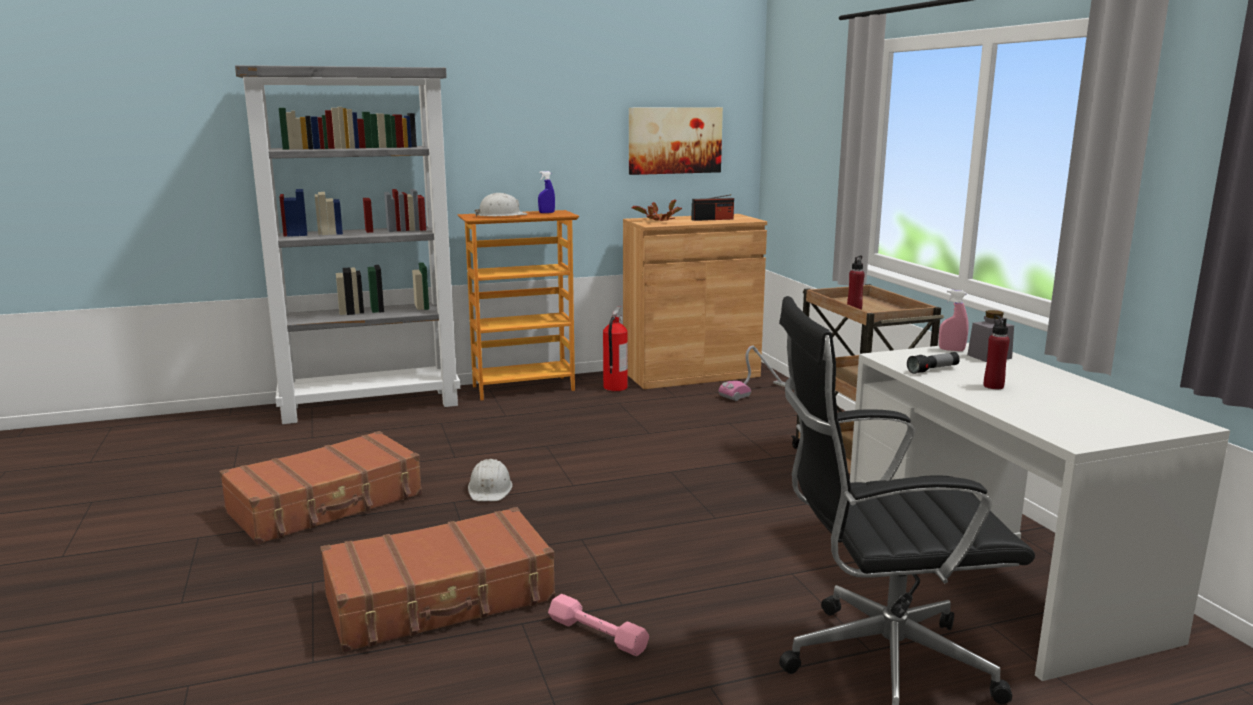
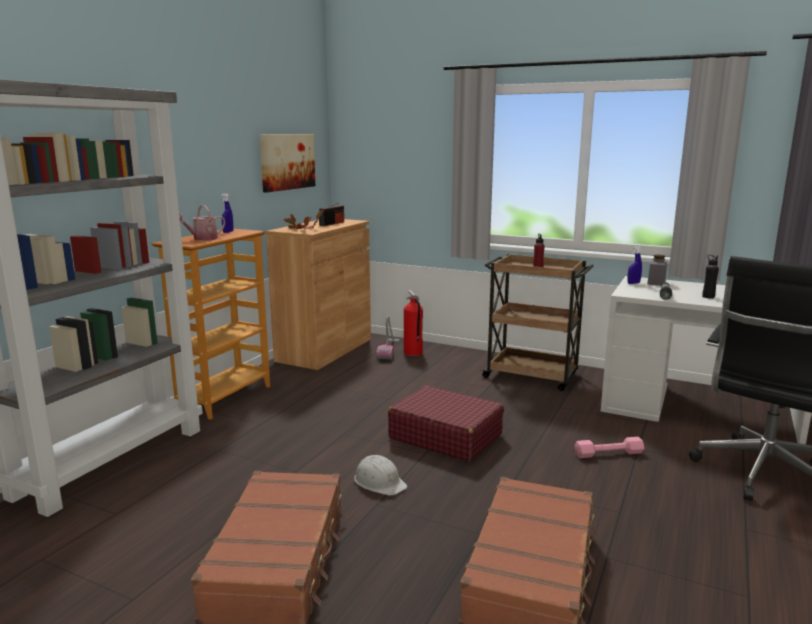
camera: 45 degrees left, 0 degrees up
(501, 215) = (202, 239): white hard hat -> watering can
(598, 634) = (650, 536): pink dumbbell -> pink dumbbell (608, 453)
(614, 388) = (295, 375): fire extinguisher -> fire extinguisher (413, 353)
(622, 480) = (445, 436): none -> red suitcase
(951, 350) = (633, 283): pink spray bottle -> blue spray bottle
(993, 386) = (708, 297): red bottle -> black bottle

